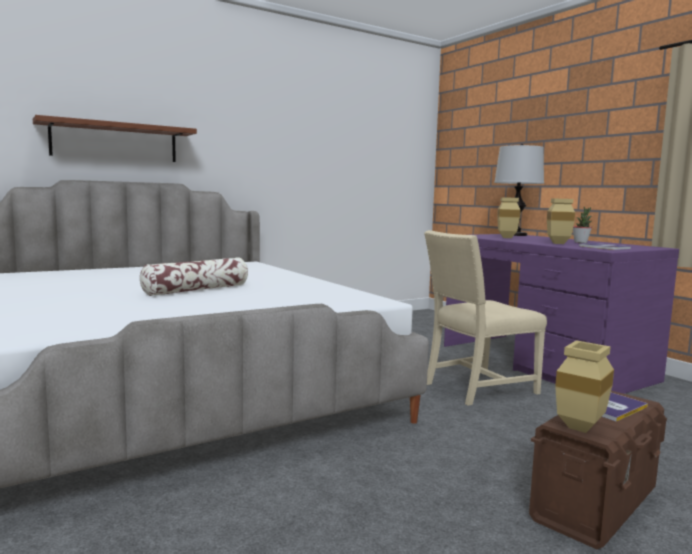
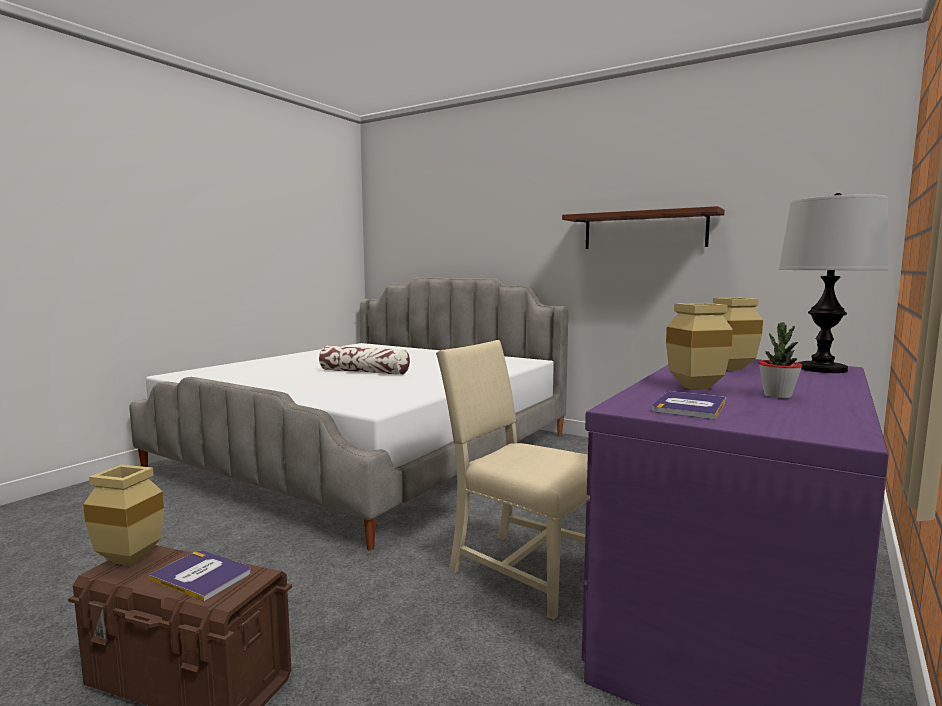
camera: 65 degrees right, 0 degrees up
(115, 142) = (455, 244): brown shelf -> brown shelf (644, 230)

